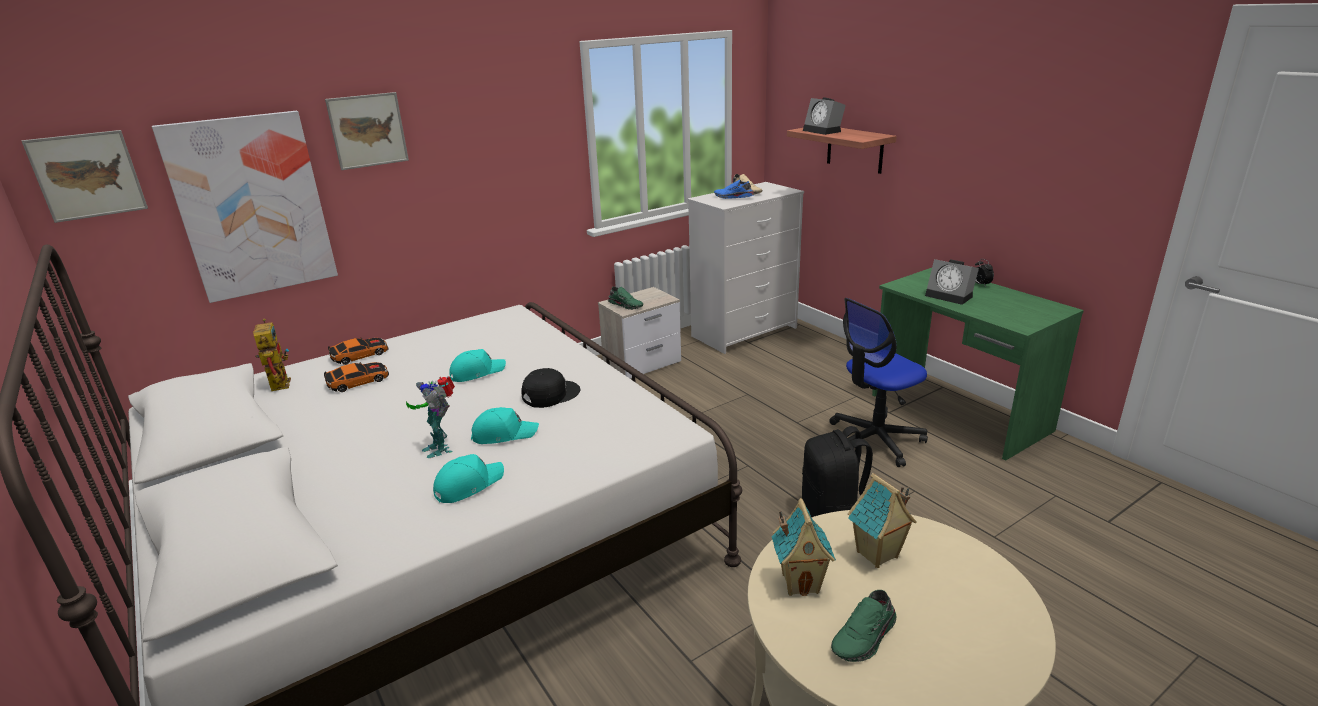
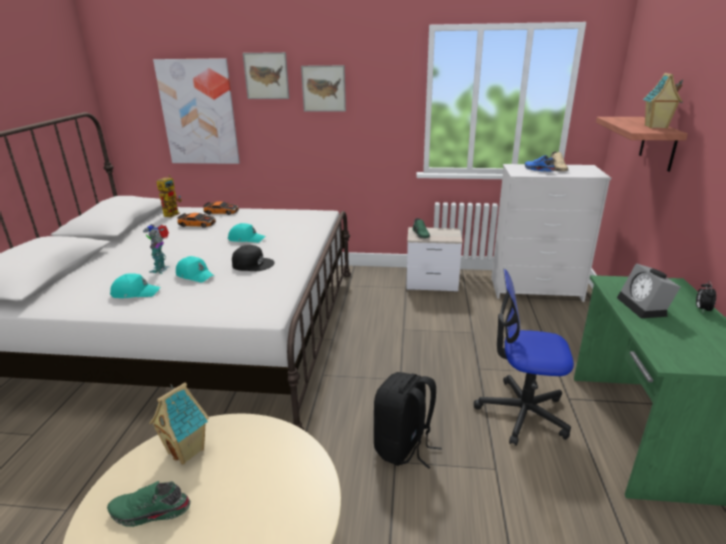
camera: 40 degrees right, 0 degrees up
(88, 175) = (126, 82): picture -> picture (323, 88)
(824, 131) = (626, 121): alarm clock -> none
(877, 555) = (256, 469): toy house -> toy house (655, 127)

